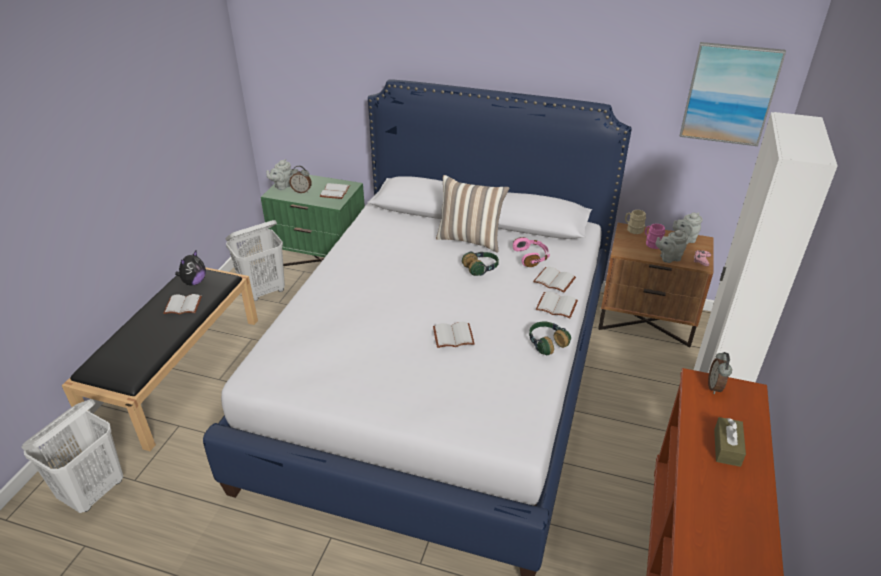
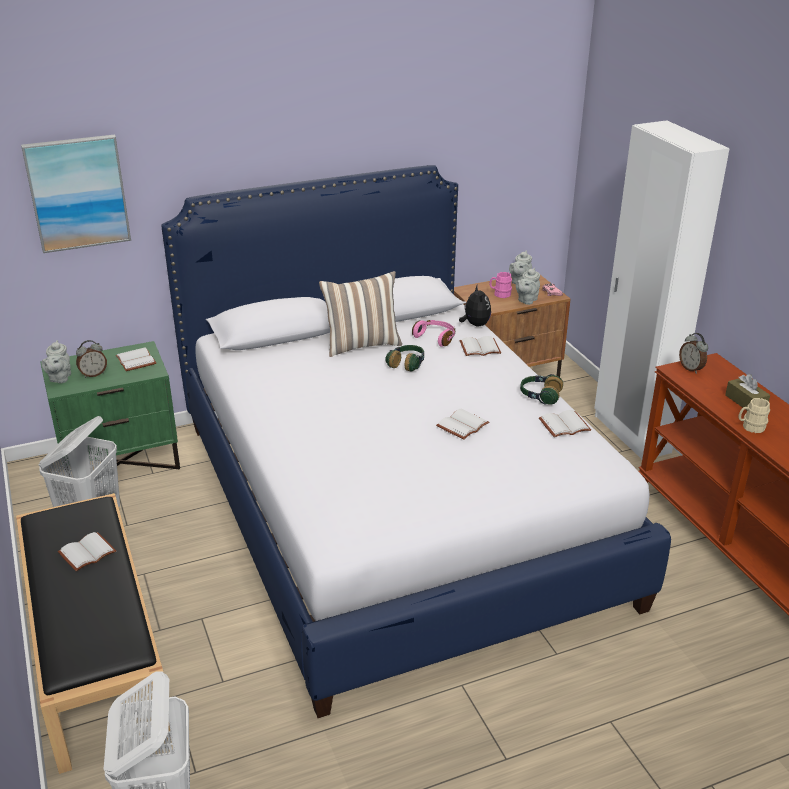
camera: 40 degrees left, 5 degrees down
(194, 282) = (63, 525): plush toy -> plush toy (475, 324)
(557, 305) = (509, 365): white book -> white book (564, 424)
(633, 229) = (471, 288): beige mug -> beige mug (750, 427)
(729, 94) = (529, 129): picture -> picture (78, 193)

